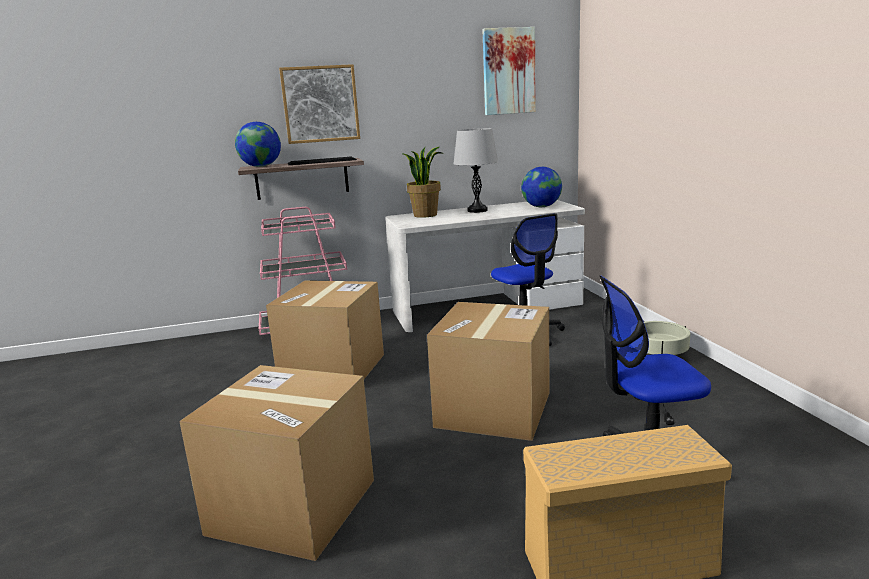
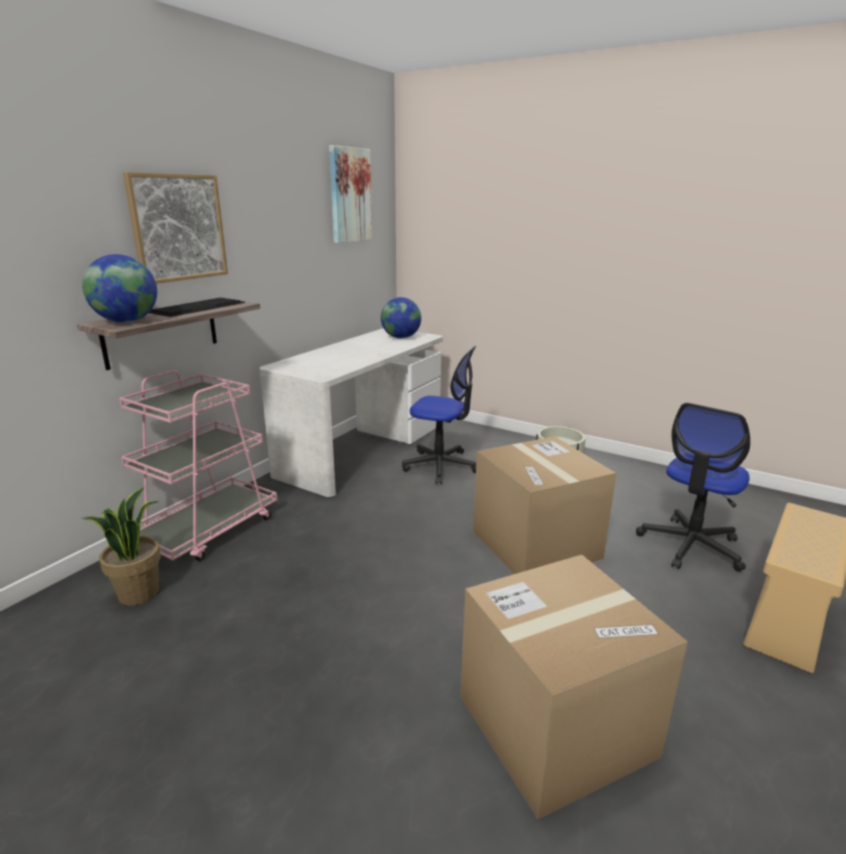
camera: 45 degrees left, 5 degrees up
(333, 369) = (324, 566): cardboard box -> none
(425, 215) = (307, 361): potted plant -> potted plant (138, 593)
(477, 210) = (349, 348): grey table lamp -> none

